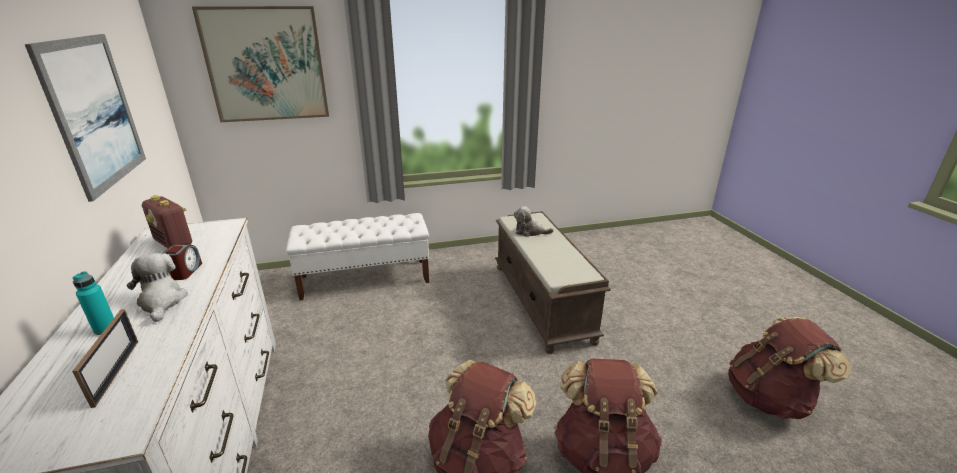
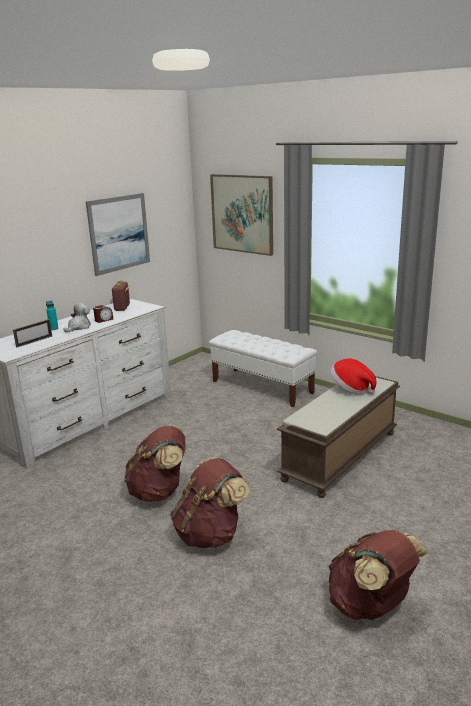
camera: 55 degrees right, 5 degrees down
(530, 232) = (351, 389): plush toy -> hat

